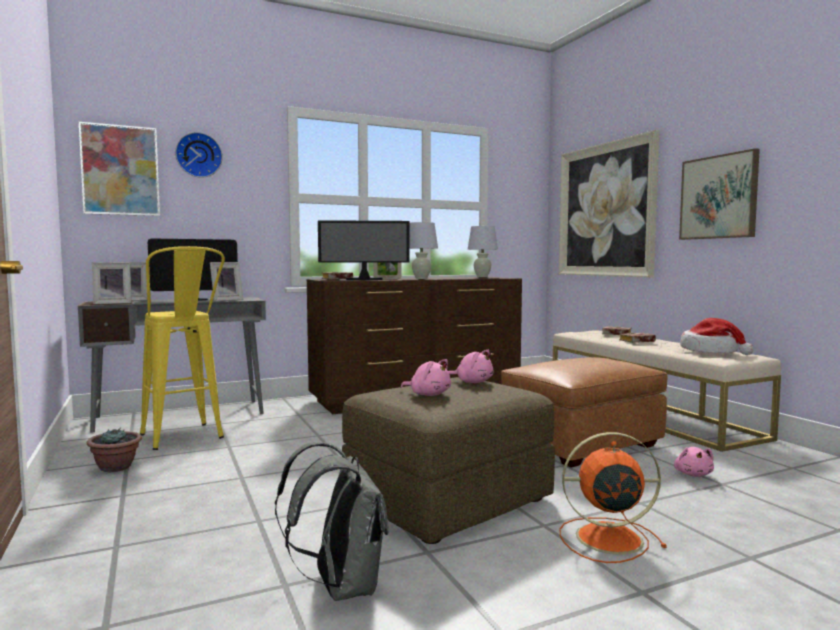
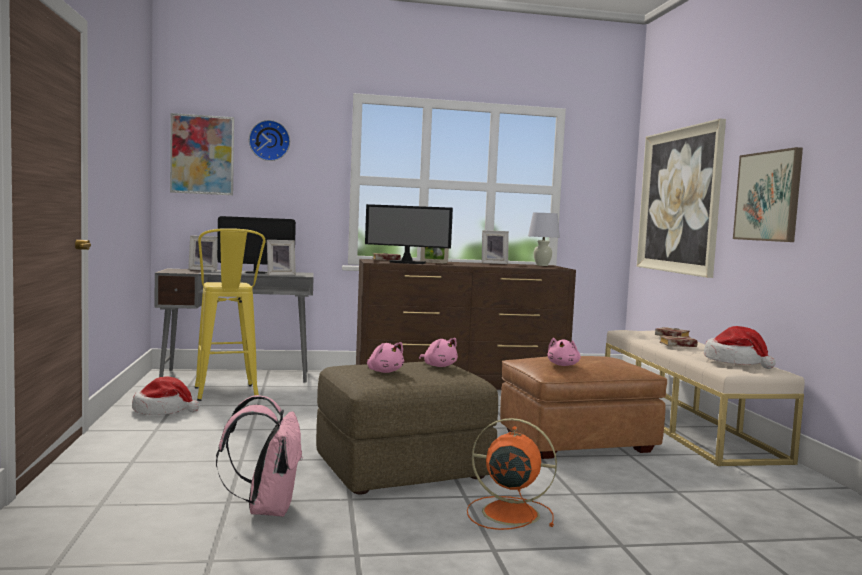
camera: 15 degrees right, 0 degrees up
(113, 303) = (184, 272): picture frame -> picture frame (493, 263)
(116, 467) = (162, 410): potted plant -> hat
(340, 586) = (266, 509): grey backpack -> pink backpack
(421, 278) = (468, 264): white table lamp -> none
(693, 474) = (657, 480): pink plush toy -> pink plush toy (563, 365)

